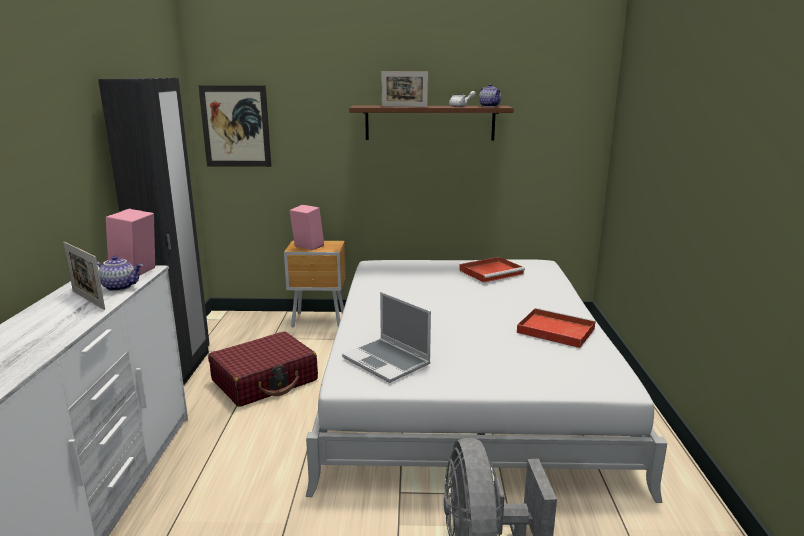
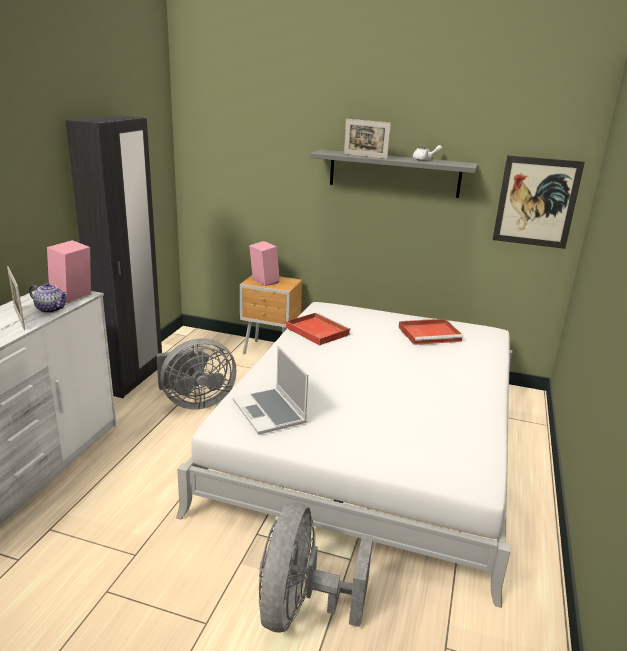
camera: 15 degrees right, 5 degrees up
(235, 126) = (213, 160): picture -> picture (536, 202)
(265, 380) = (195, 402): red suitcase -> grey fan
(430, 123) = (394, 173): brown shelf -> grey shelf
(490, 106) = (454, 163): teapot -> none
(554, 330) = (451, 410): red tray -> red tray (316, 331)

